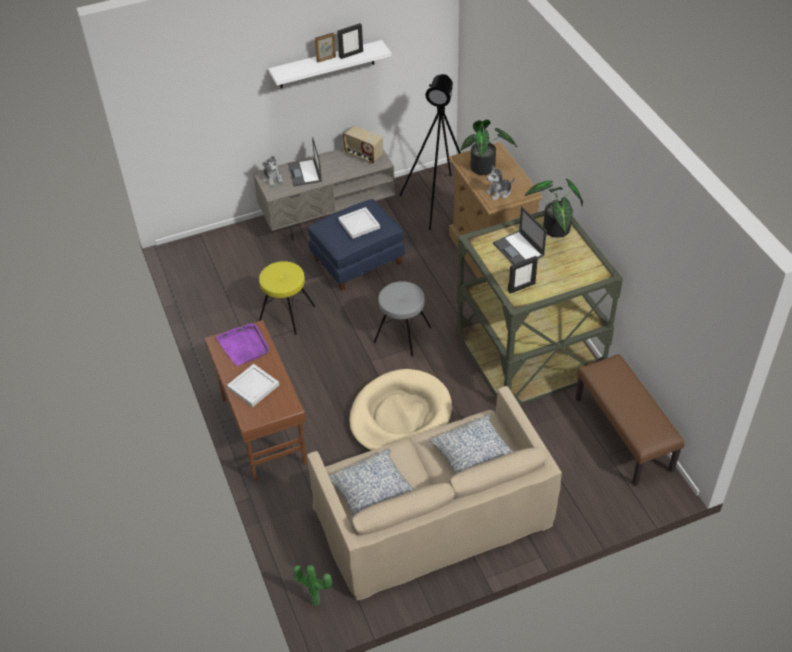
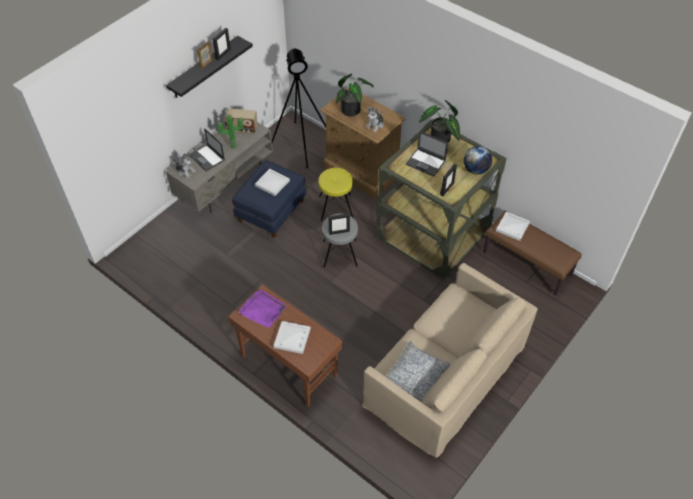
camera: 30 degrees left, 5 degrees up
(287, 314) = (246, 271): yellow stool -> yellow stool (336, 207)
(316, 600) = (409, 471): potted plant -> potted plant (233, 146)
(326, 64) = (204, 68): white shelf -> black shelf
(396, 302) = (339, 231): none -> picture frame
(400, 416) = (378, 313): beige dog bed -> none
(474, 455) = (464, 320): pillow -> none
(574, 278) = (476, 170): none -> globe
(612, 375) = (512, 226): none -> white tray

